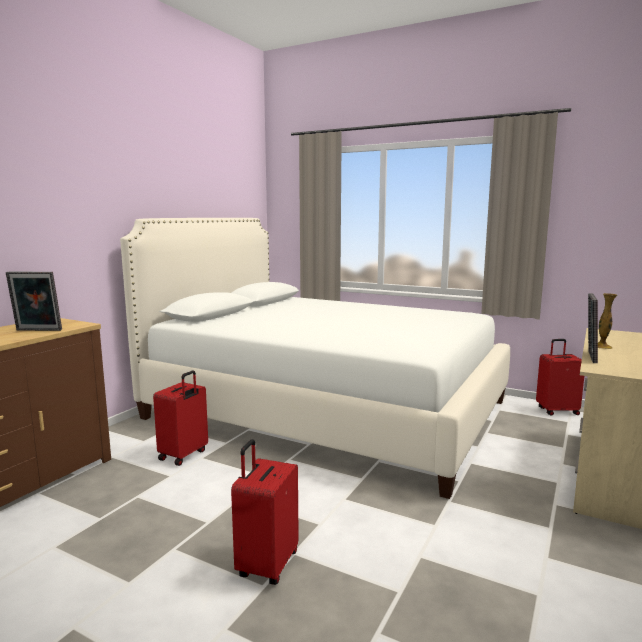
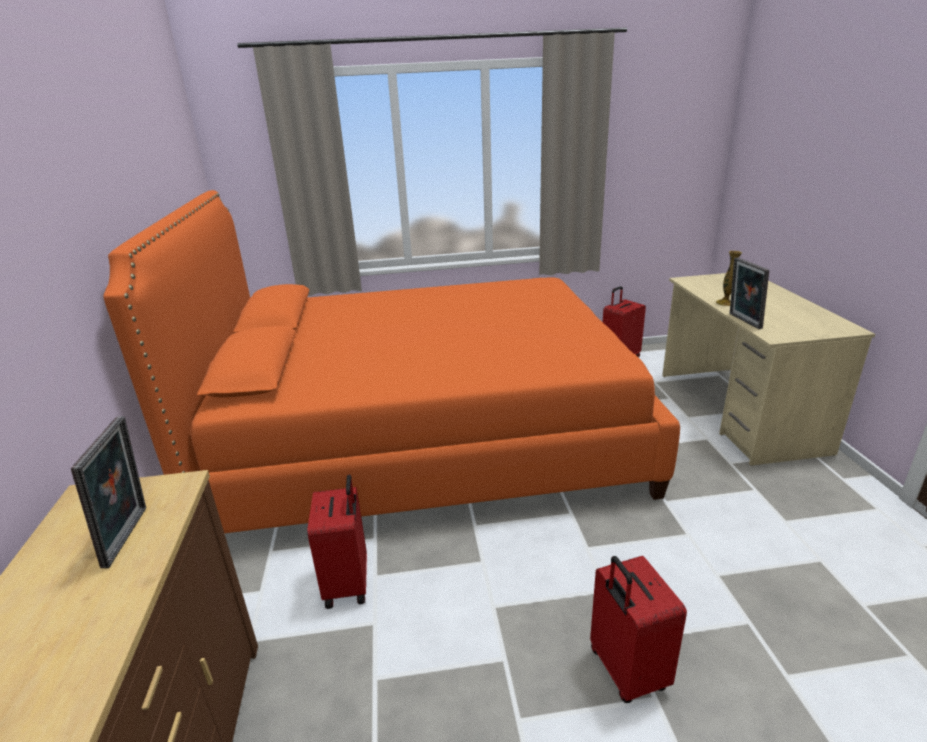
camera: 35 degrees left, 15 degrees up
(37, 330) = (131, 536): picture frame -> picture frame turned 60 degrees counterclockwise
(327, 409) = (425, 437): white bed -> orange bed

